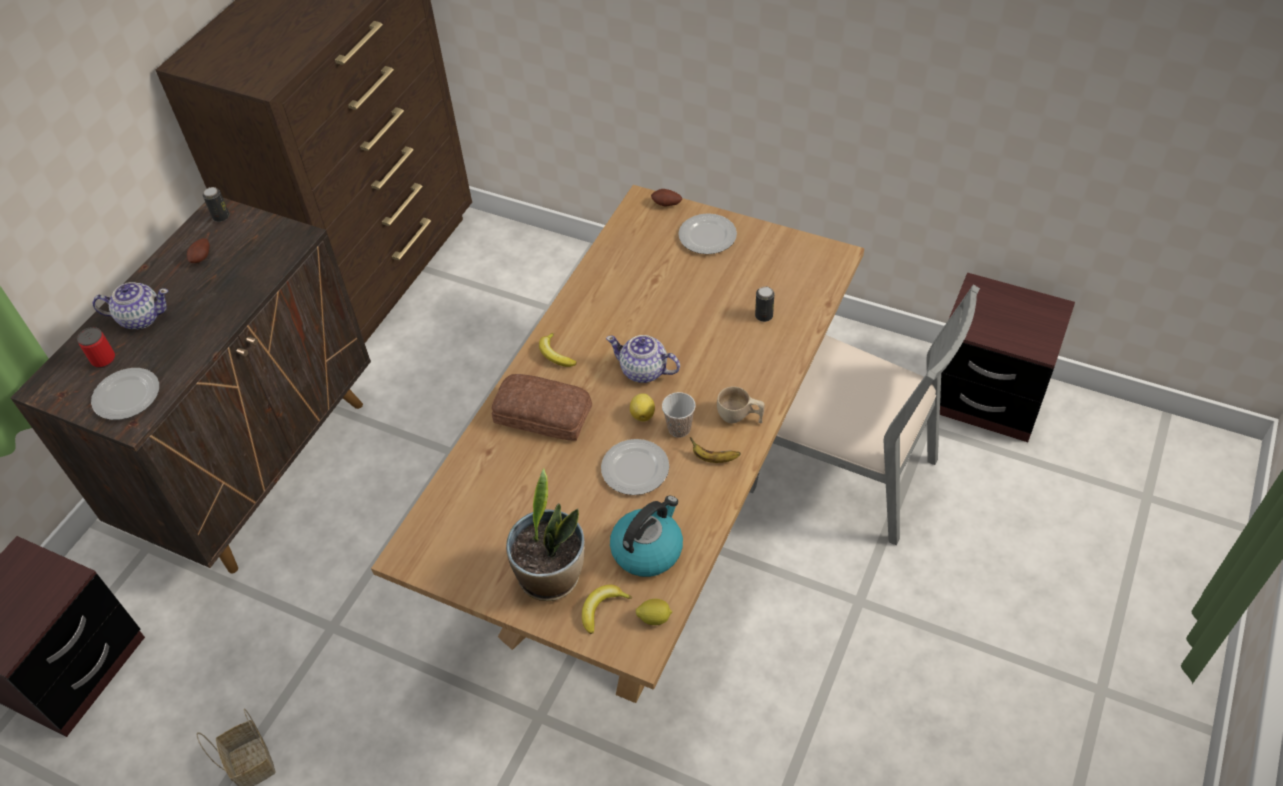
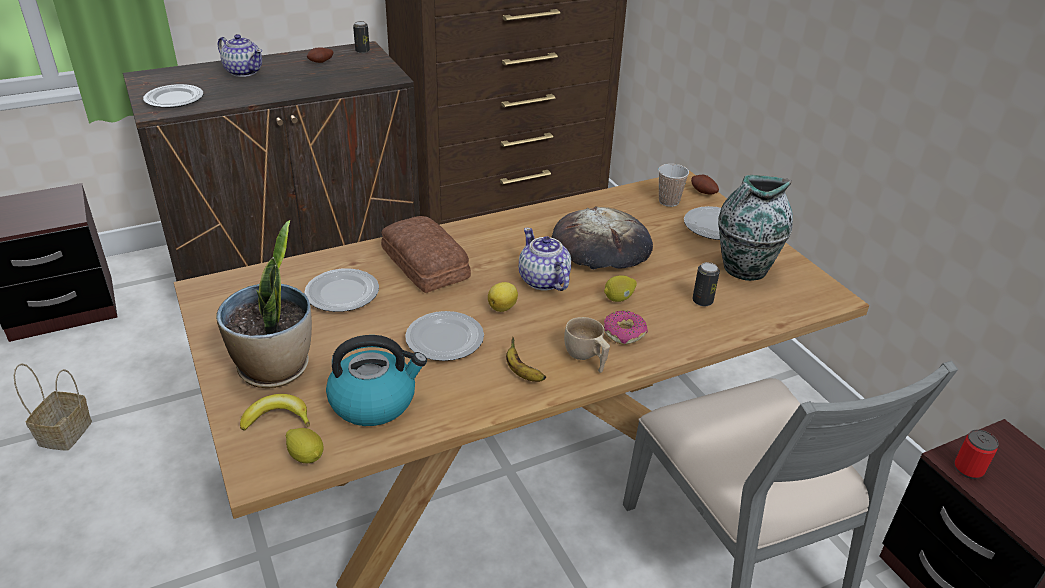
camera: 35 degrees right, 15 degrees down
(104, 360) = (193, 79): can -> can (968, 469)
(517, 483) = (343, 293): none -> plate
(555, 355) = (487, 234): banana -> none
(650, 311) = (601, 247): none -> bread
(679, 428) = (520, 334): cup -> cup (669, 201)
(709, 351) = (618, 298): none -> lemon
(742, 379) = (624, 333): none -> donut
(763, 267) = (743, 269): none -> vase

